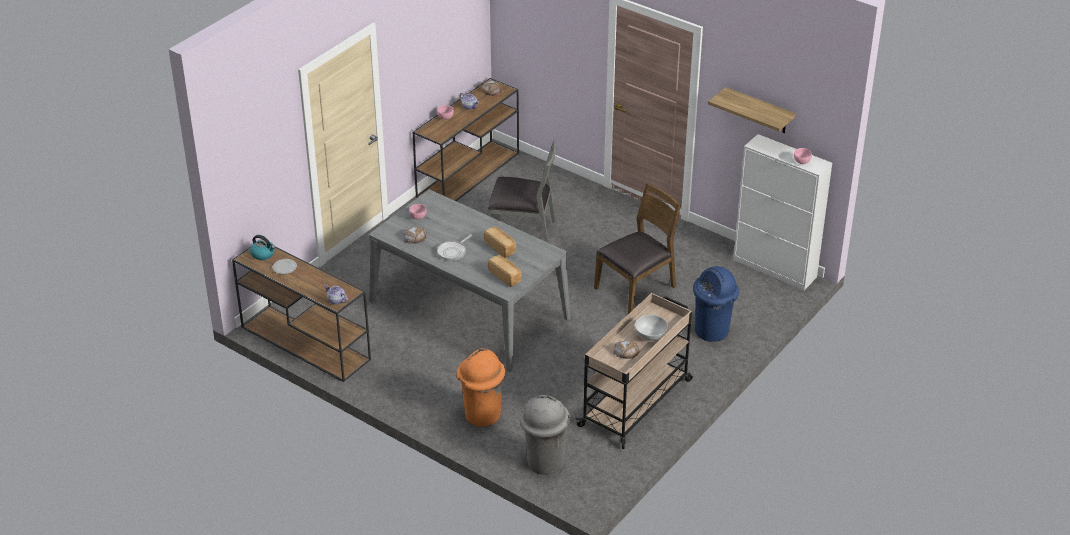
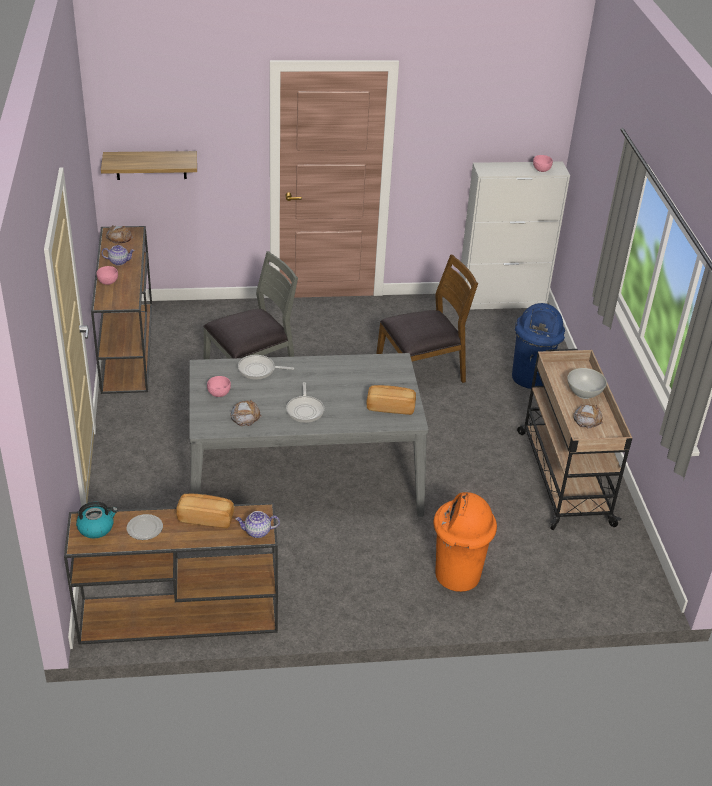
camera: 45 degrees left, 0 degrees up
(459, 215) = (259, 370): none -> frying pan
(500, 248) = (345, 381): bread -> bread (206, 518)
(544, 461) = (572, 584): grey trash can -> none
(636, 288) = (421, 373): brown chair -> brown chair turned 60 degrees clockwise
(759, 111) = (473, 136): shelf -> shelf (151, 165)

